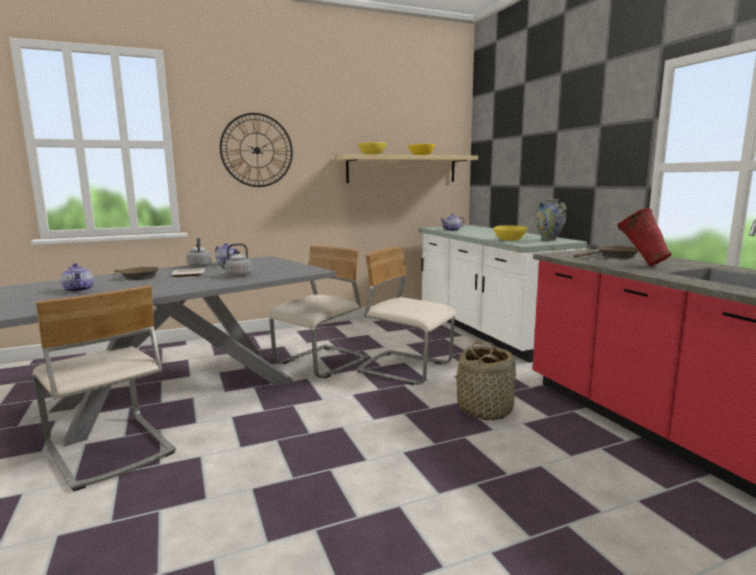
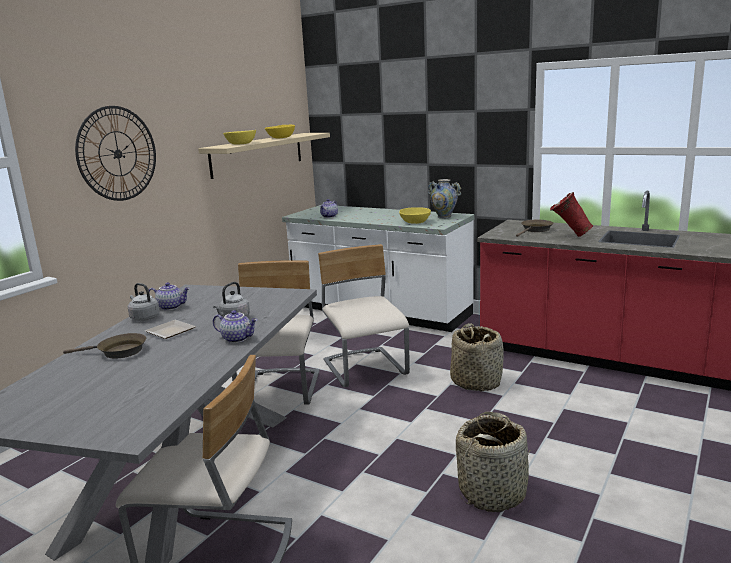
camera: 35 degrees left, 5 degrees up
(79, 290) = (105, 387): teapot -> teapot (237, 338)
(342, 506) = (493, 492): none -> basket
(405, 368) = (365, 369): beige chair -> beige chair turned 75 degrees clockwise

